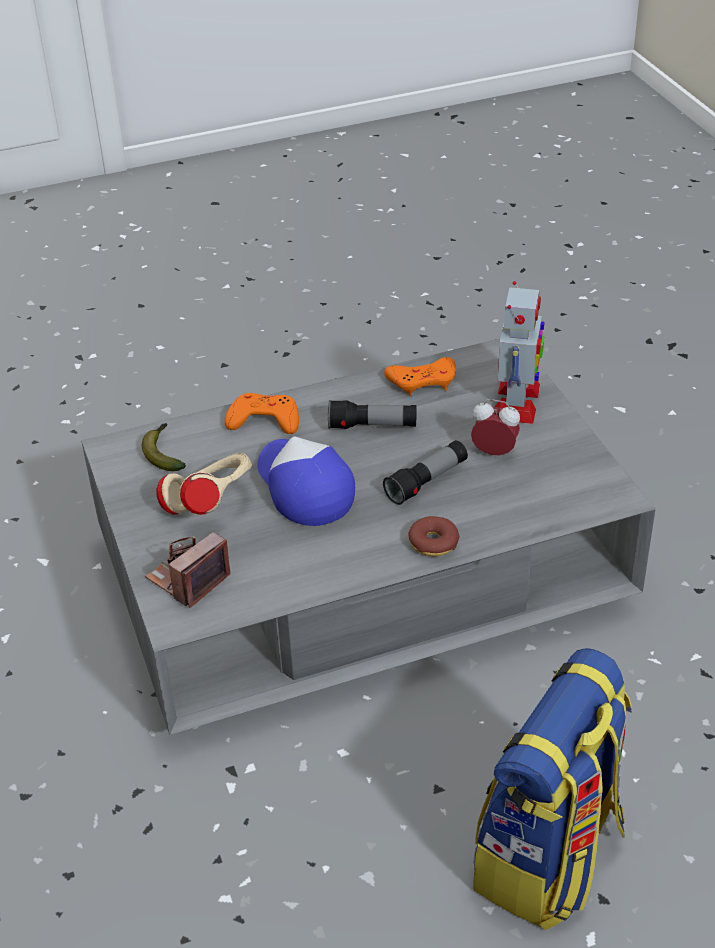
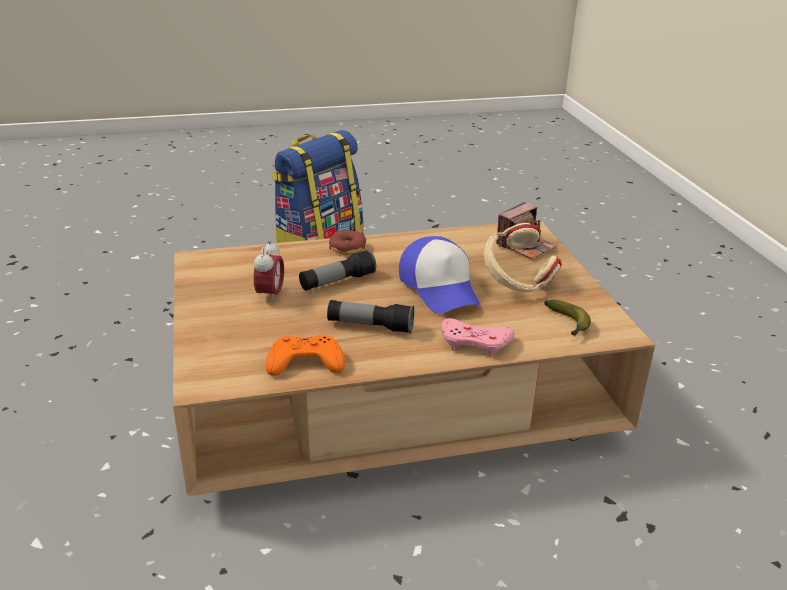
camera: 175 degrees left, 10 degrees down
(264, 420) = (475, 342): orange game controller -> pink game controller
(361, 578) = (391, 395): grey coffee table -> brown coffee table
(494, 452) = (270, 295): alarm clock -> alarm clock turned 105 degrees counterclockwise
(517, 402) = (223, 332): toy robot -> none

